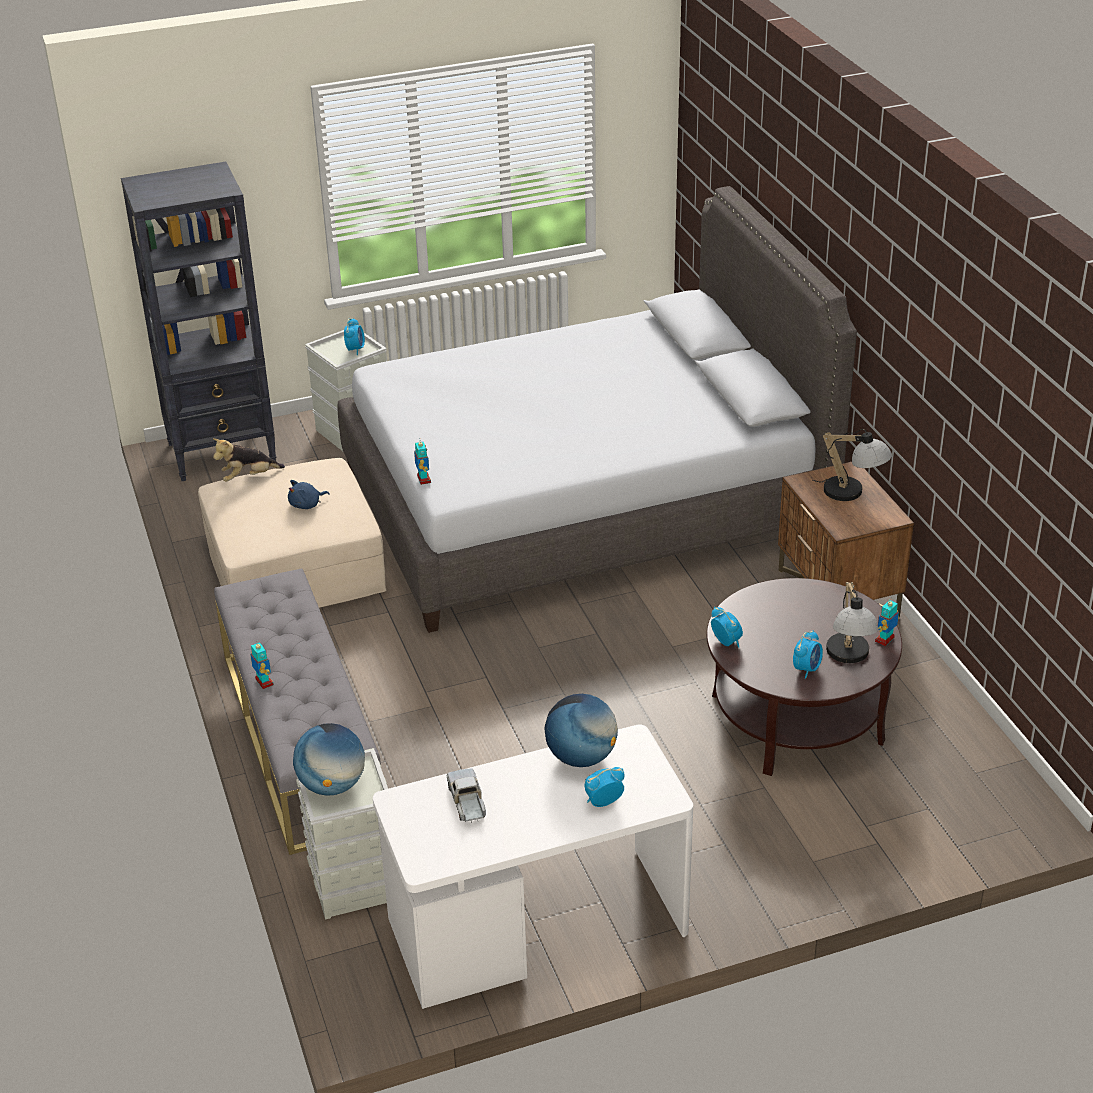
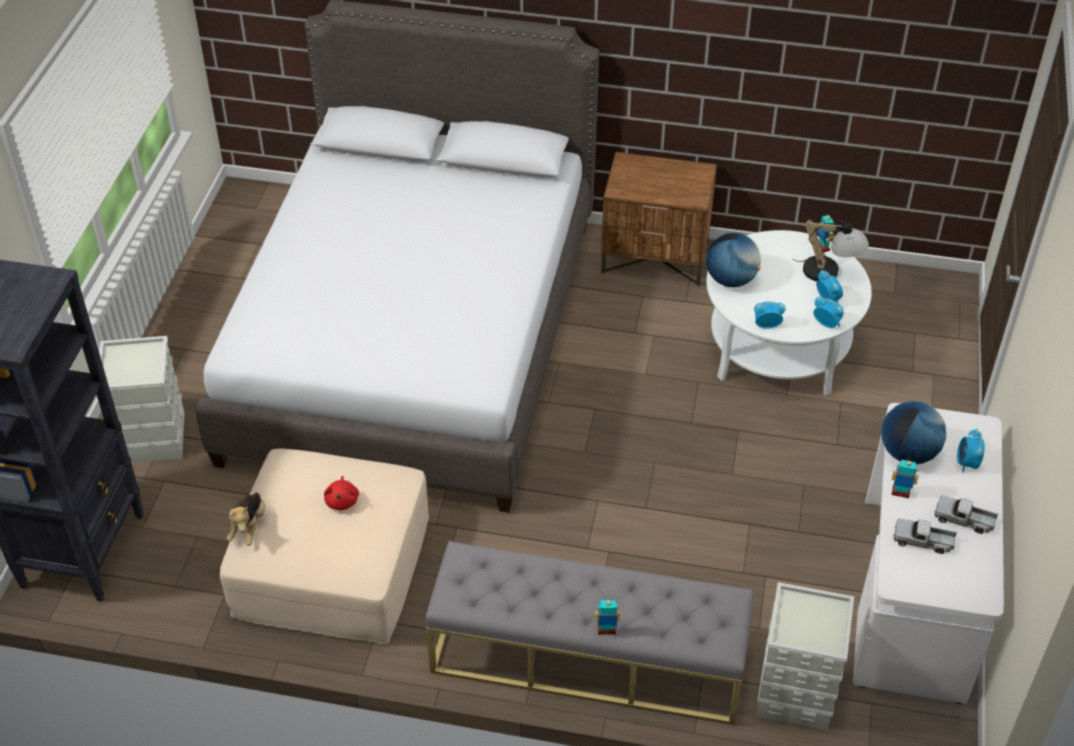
camera: 60 degrees left, 10 degrees up
(307, 505) = (342, 500): blue plush toy -> red plush toy
(332, 785) = (804, 629): globe -> globe (731, 280)
(355, 349) = (140, 358): alarm clock -> alarm clock (826, 324)
(423, 479) = (446, 393): toy robot -> toy robot (900, 492)
(520, 822) = (964, 520): none -> toy truck
(796, 718) = (778, 348): brown coffee table -> white coffee table
(853, 493) = (656, 174): table lamp -> none

